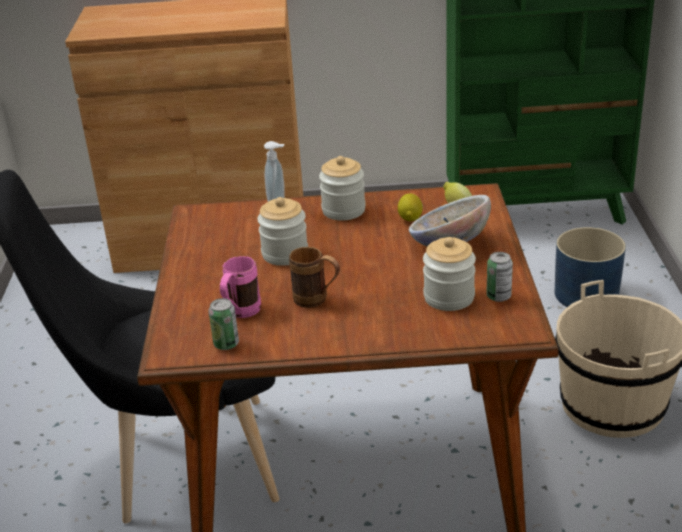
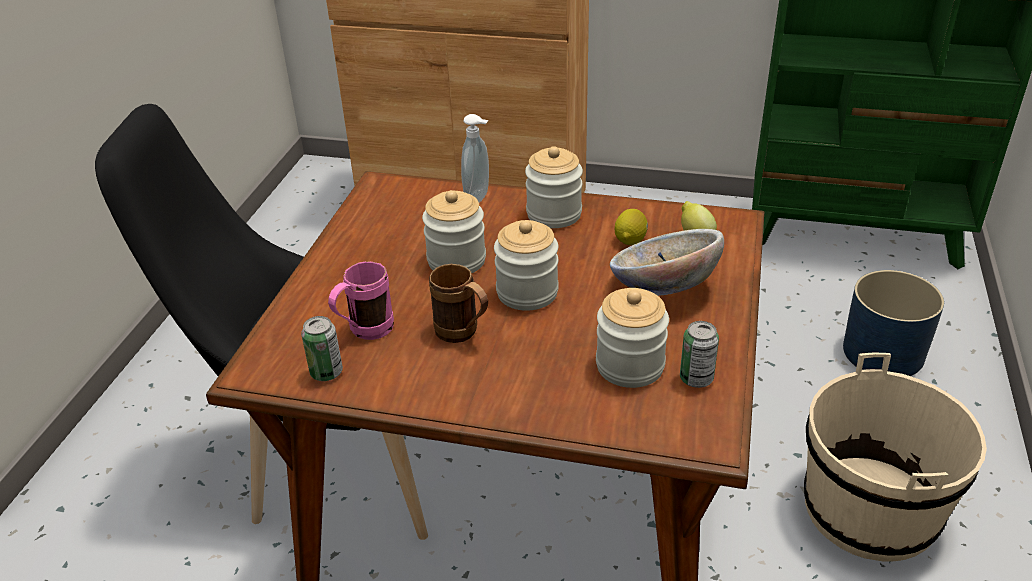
camera: 15 degrees right, 5 degrees up
(350, 265) = (527, 292): none -> jar

